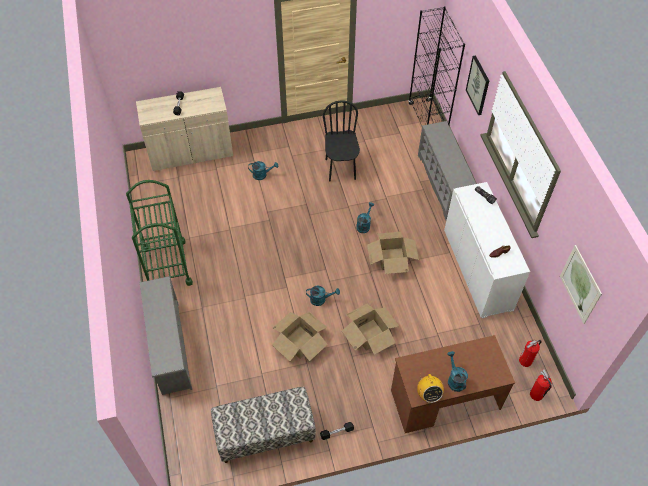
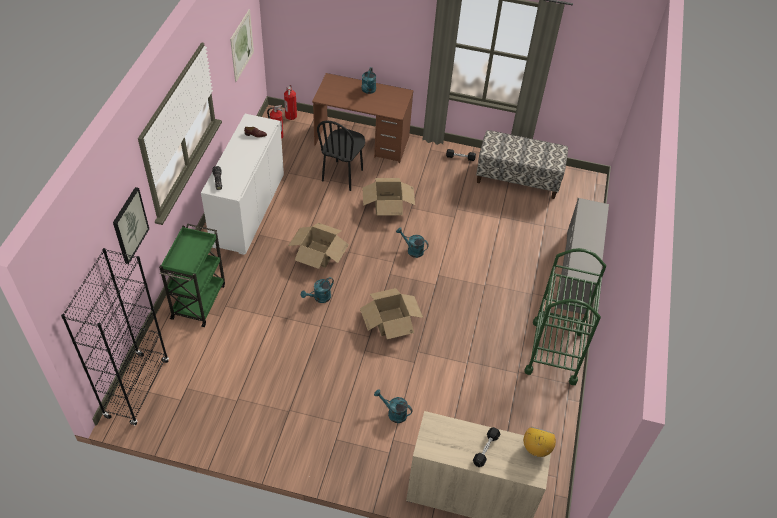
camera: 155 degrees left, 5 degrees down
(299, 342) = (453, 226): cardboard box -> cardboard box (390, 321)
(341, 169) = (295, 374): black chair -> black chair (343, 175)
(428, 394) = (395, 91): radio -> radio (536, 449)
(444, 184) = (199, 300): grey shoe rack -> green cart

